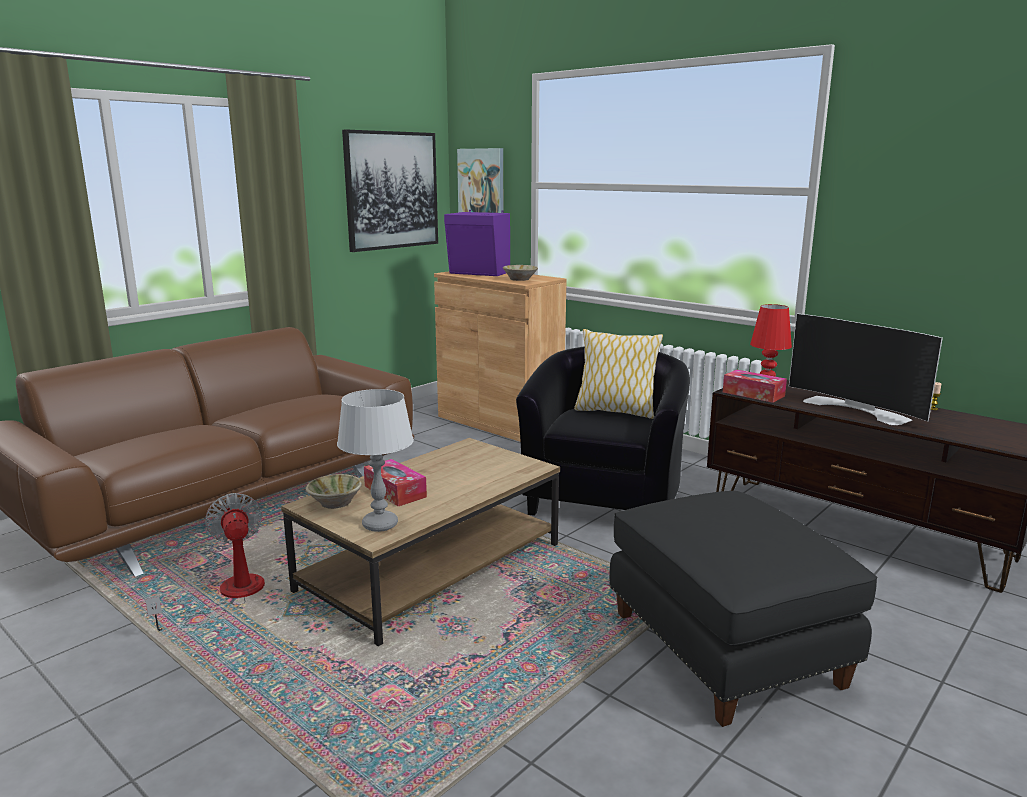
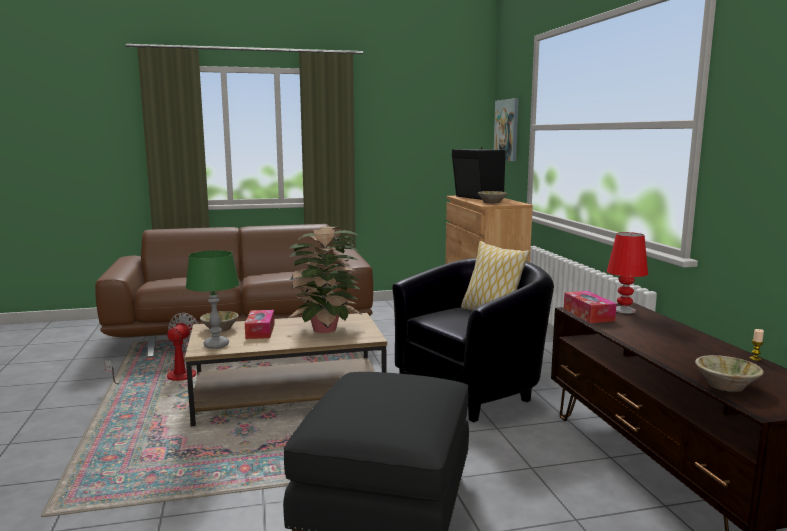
camera: 35 degrees right, 5 degrees down
(379, 525) = (216, 345): grey table lamp -> green table lamp
(391, 190) = (435, 132): picture -> none
(469, 470) = (325, 330): none -> potted plant
(479, 273) = (478, 197): purple speaker -> black speaker
(858, 409) = (665, 343): television -> none
(966, 436) = (726, 385): none -> beige bowl

